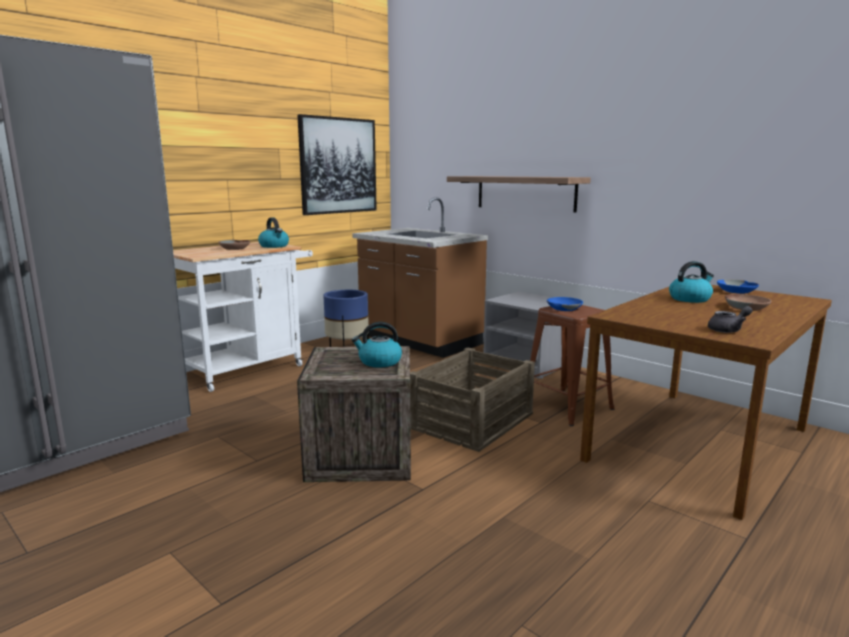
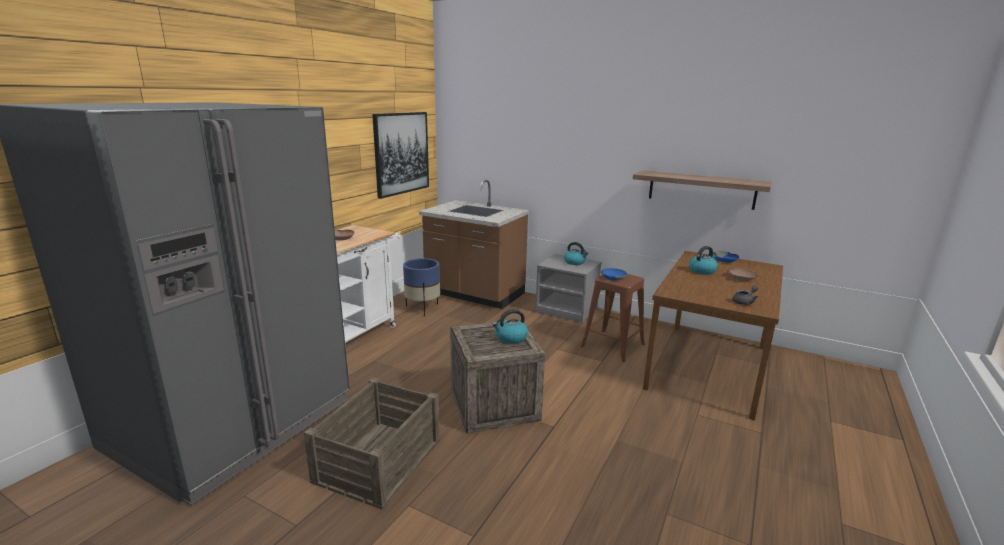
camera: 15 degrees left, 5 degrees up
(274, 246) = (371, 233): kettle -> kettle (575, 262)
(471, 420) = (554, 365): crate -> crate (377, 460)
(525, 193) = (561, 179): shelf -> shelf (701, 189)

